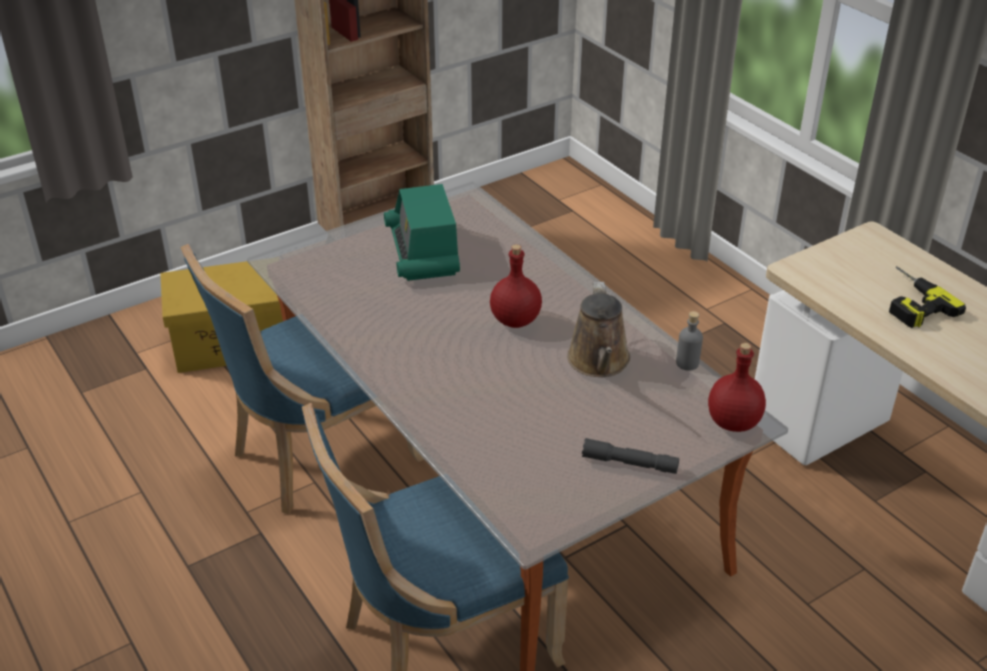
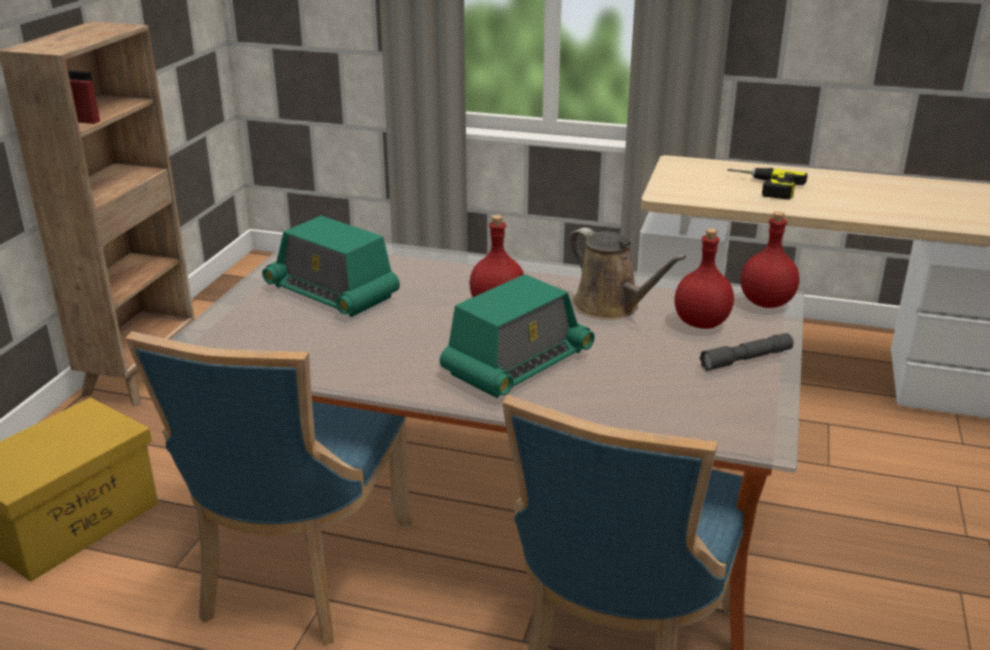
camera: 40 degrees left, 10 degrees down
(460, 377) = (517, 363): none -> radio
(648, 413) = (702, 323): none -> red bottle
(687, 363) = (674, 282): grey bottle -> none

